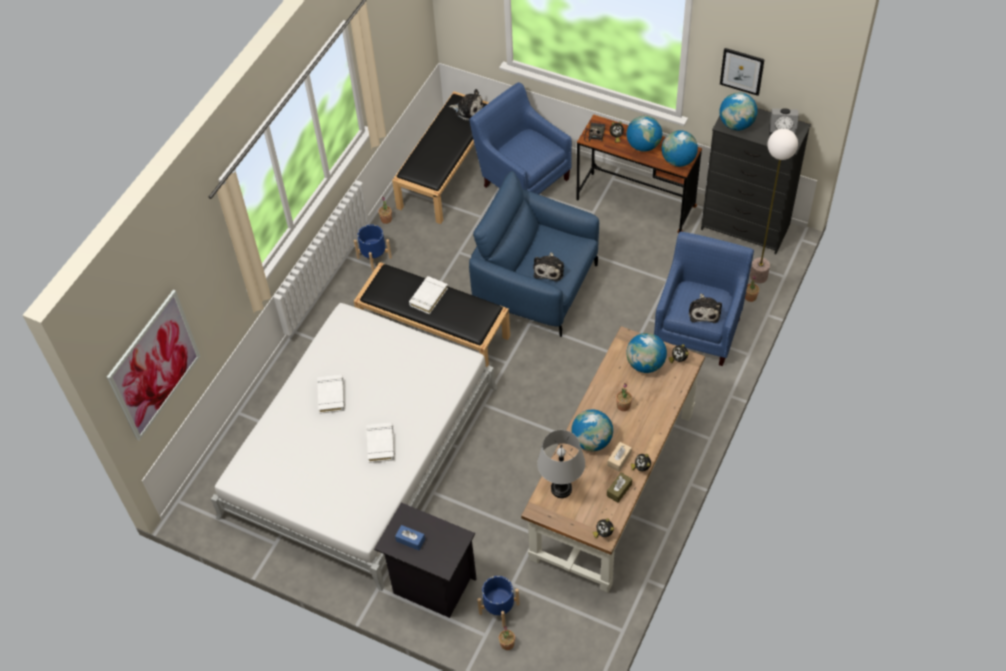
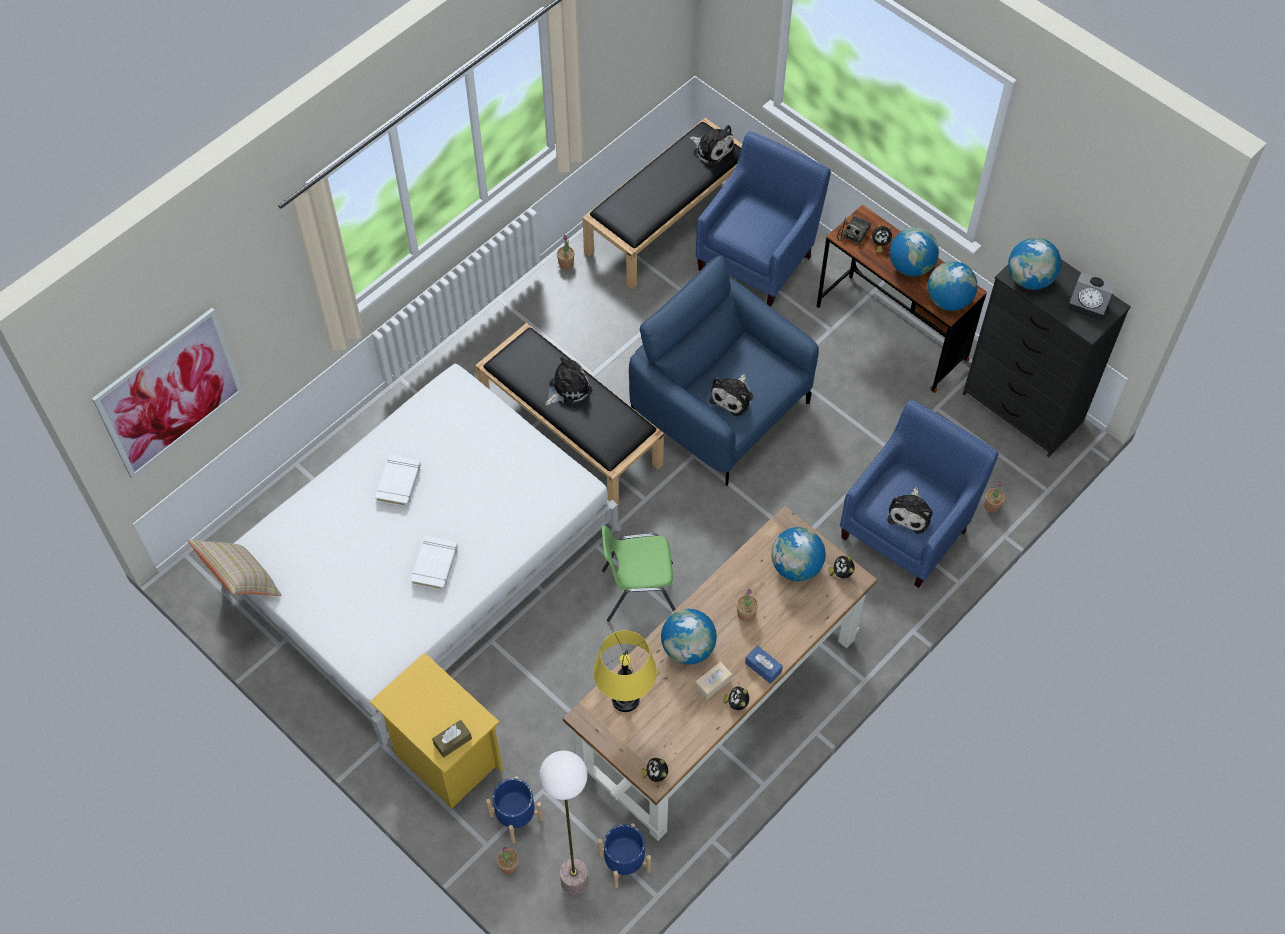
camera: 15 degrees right, 5 degrees up
(240, 499) = (242, 582): none -> beige pillow
(374, 257) = (532, 310): blue planter -> blue planter (624, 862)
(410, 540) = (417, 705): blue tissue box -> blue tissue box (763, 667)
(428, 297) = (567, 388): white book -> plush toy
(431, 585) = (445, 759): black nightstand -> yellow nightstand
(523, 178) = (759, 257): blue armchair -> blue armchair turned 60 degrees clockwise
(527, 427) = (639, 592): none -> green chair
(561, 488) = (625, 699): grey table lamp -> yellow table lamp
(619, 490) = (697, 724): brown tissue box -> brown tissue box (452, 741)
(742, 71) = (1056, 210): picture -> none
(758, 276) = (1013, 480): floor lamp -> floor lamp (574, 881)

